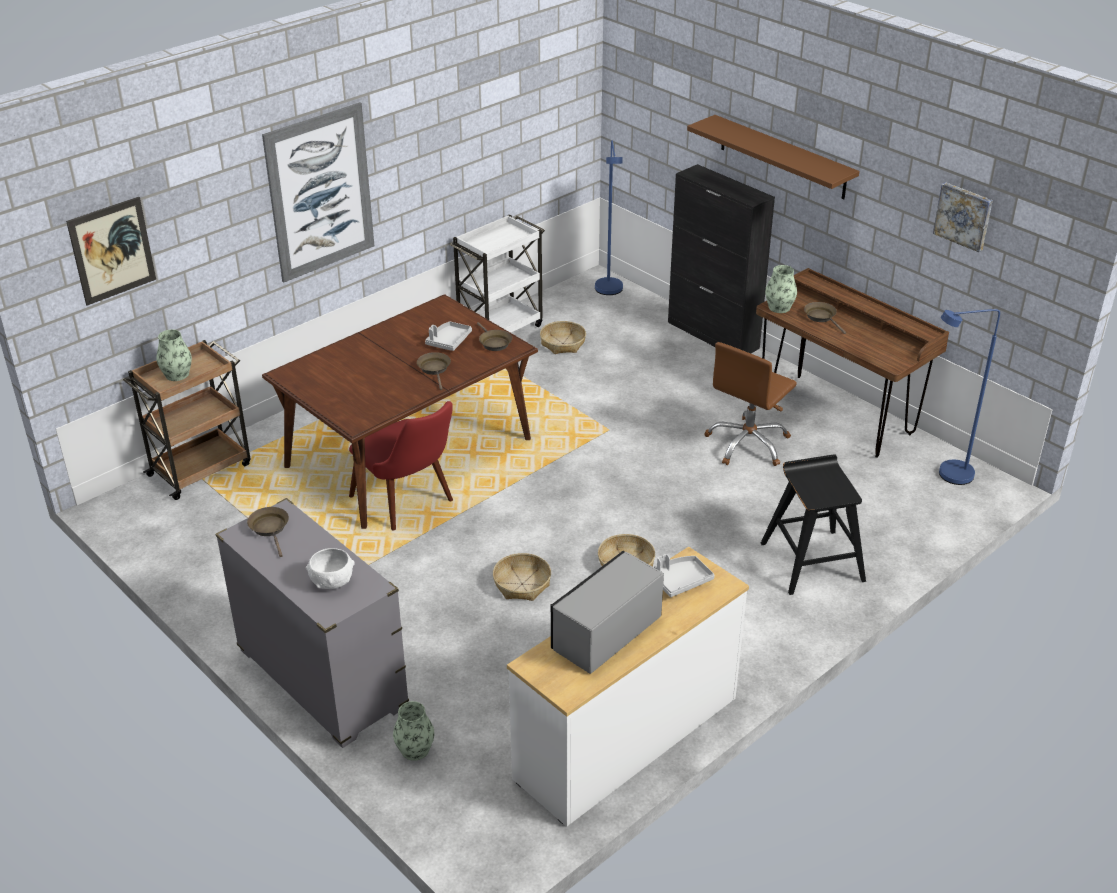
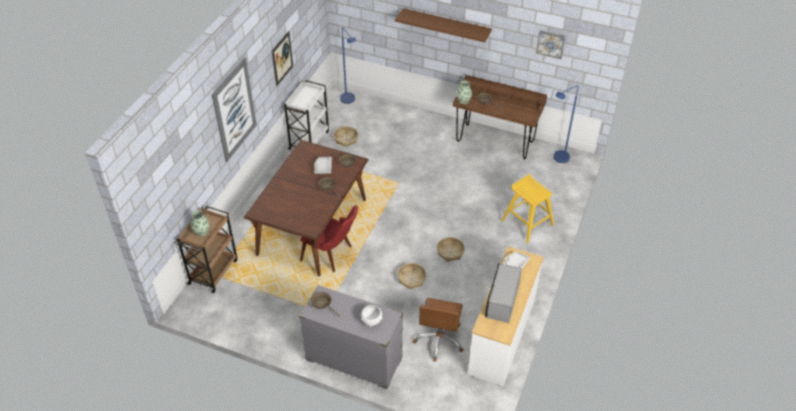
camera: 25 degrees left, 10 degrees up
(112, 250) = (164, 183): picture -> picture (282, 58)
(415, 749) = (418, 377): vase -> none
(713, 335) = (414, 113): black cabinet -> none
(748, 444) = (465, 170): brown office chair -> brown office chair (439, 340)
(812, 561) = (527, 222): black stool -> yellow stool

